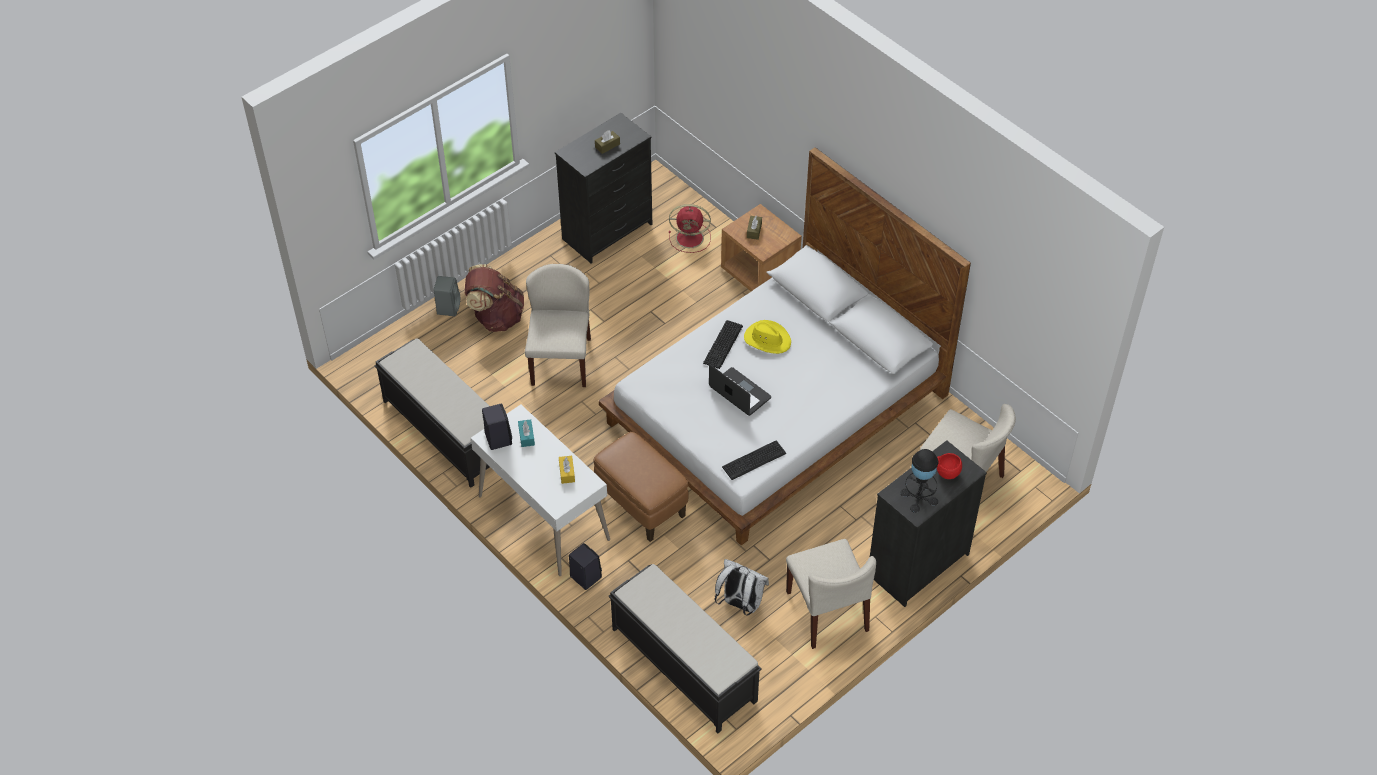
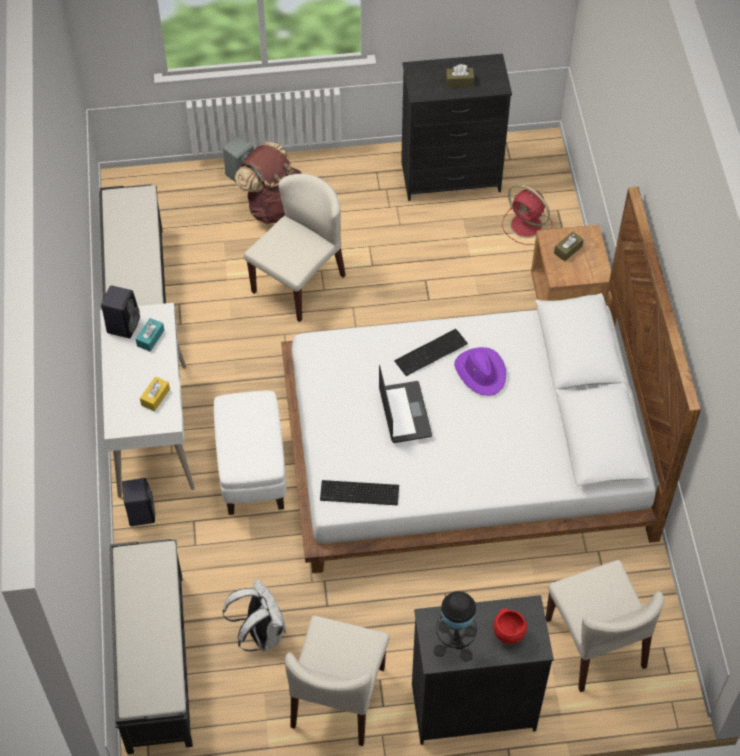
camera: 35 degrees right, 5 degrees up
(642, 505) = (252, 473): brown ottoman -> white ottoman
(767, 339) = (481, 372): yellow hat -> purple hat

